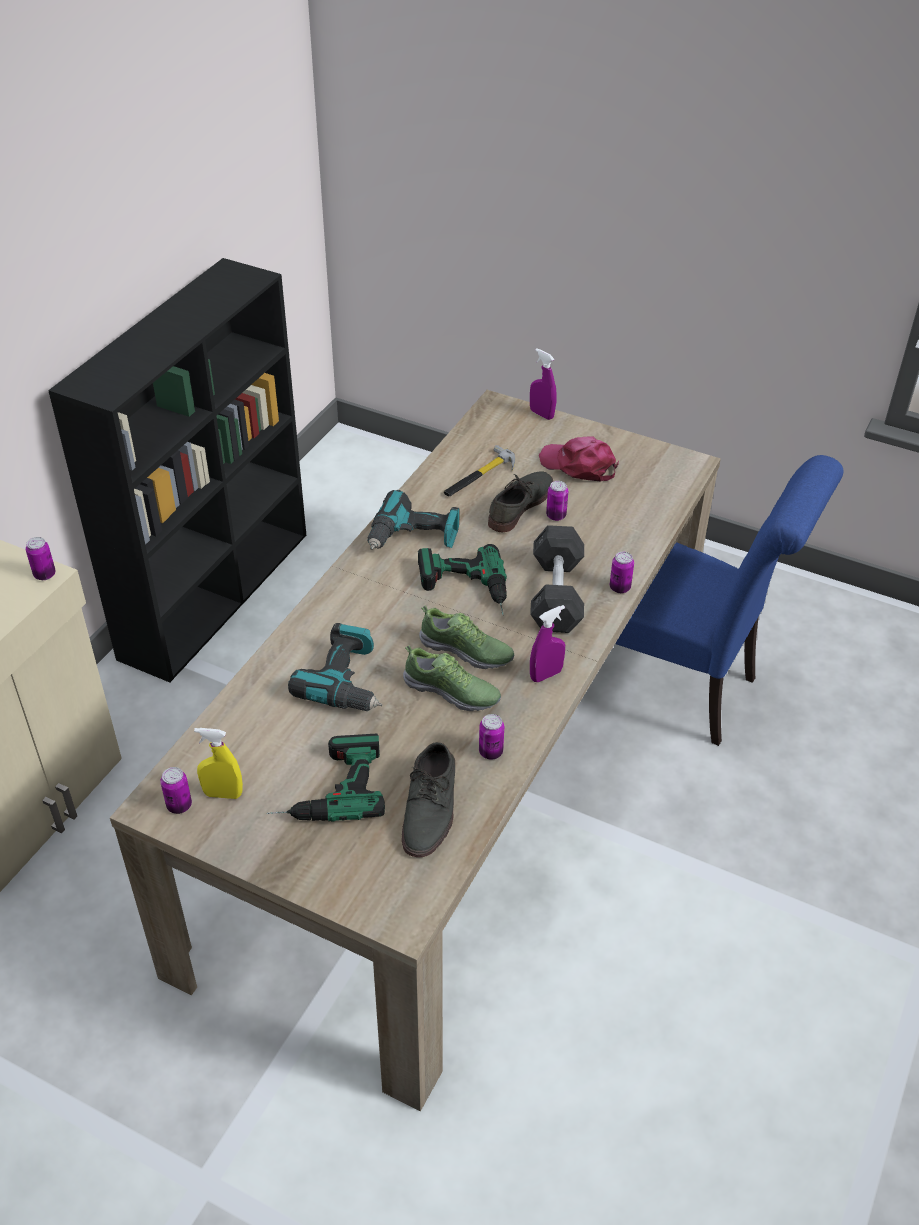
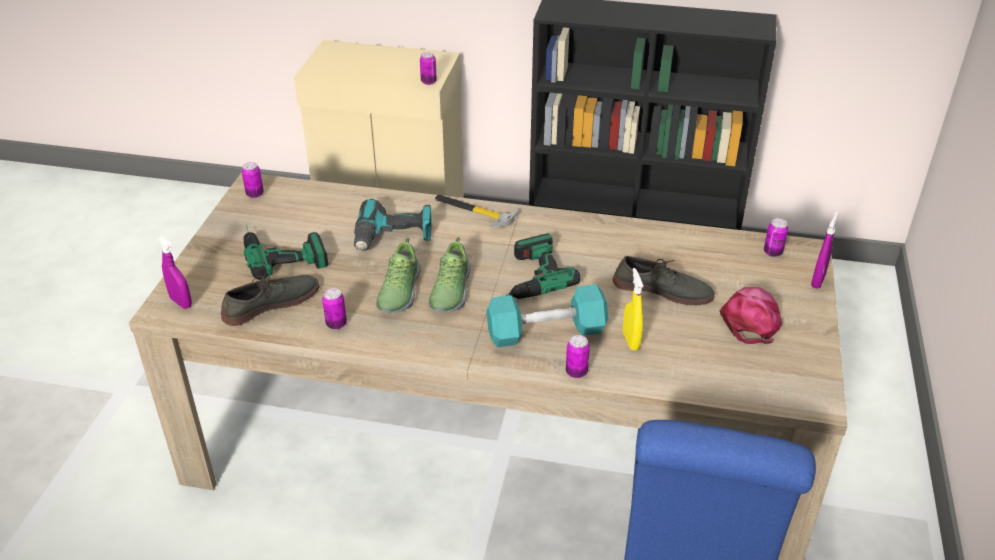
camera: 75 degrees right, 5 degrees down
(223, 794) = (268, 208): yellow spray bottle -> yellow spray bottle (631, 341)
(414, 537) = (580, 237): power drill -> none
(431, 808) = (271, 303): grey shoe -> grey shoe turned 150 degrees clockwise
(479, 476) = (688, 258): hammer -> hammer (473, 212)
(546, 675) = (437, 341): purple spray bottle -> purple spray bottle (181, 302)
(556, 516) = (660, 314): can -> can (772, 252)
(556, 594) = (546, 332): grey dumbbell -> turquoise dumbbell

